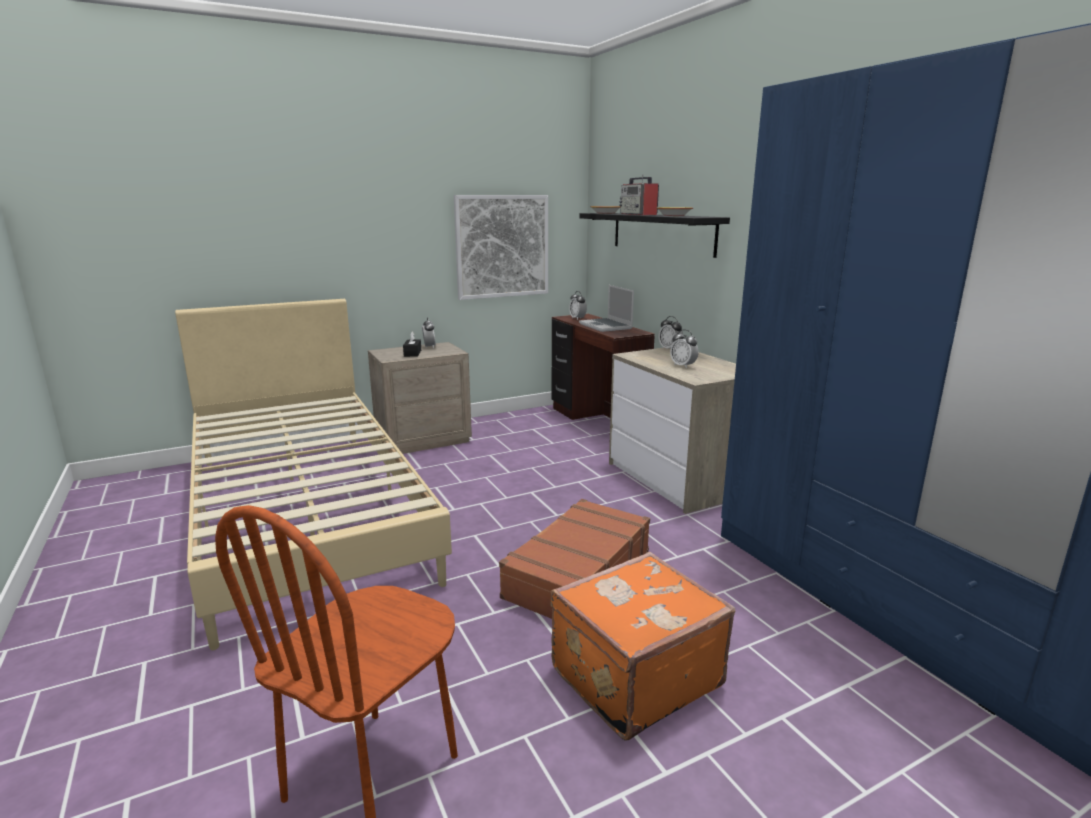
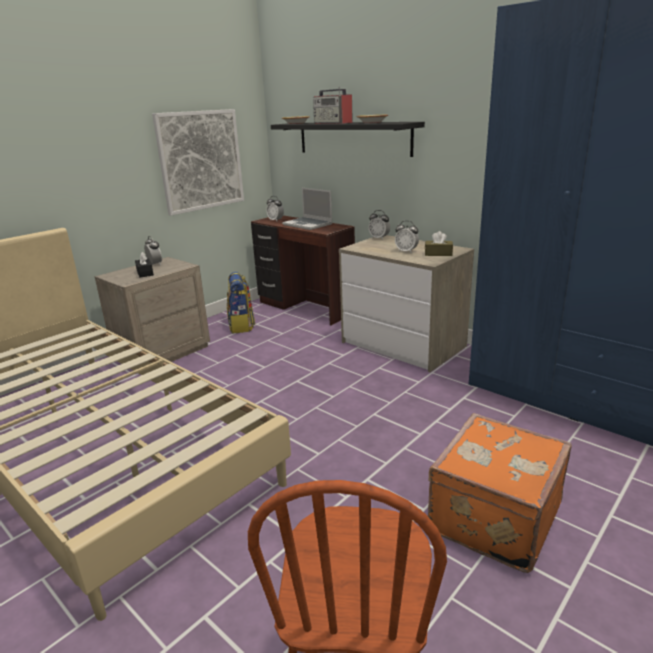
camera: 20 degrees left, 5 degrees up
(516, 428) = (241, 326): none -> backpack
(577, 574) = (387, 444): brown suitcase -> none
(717, 373) = (438, 254): none -> brown tissue box

